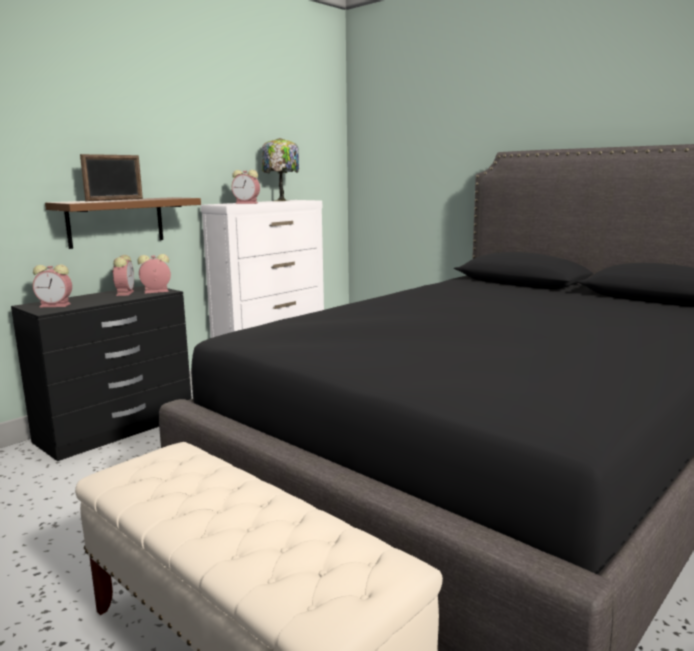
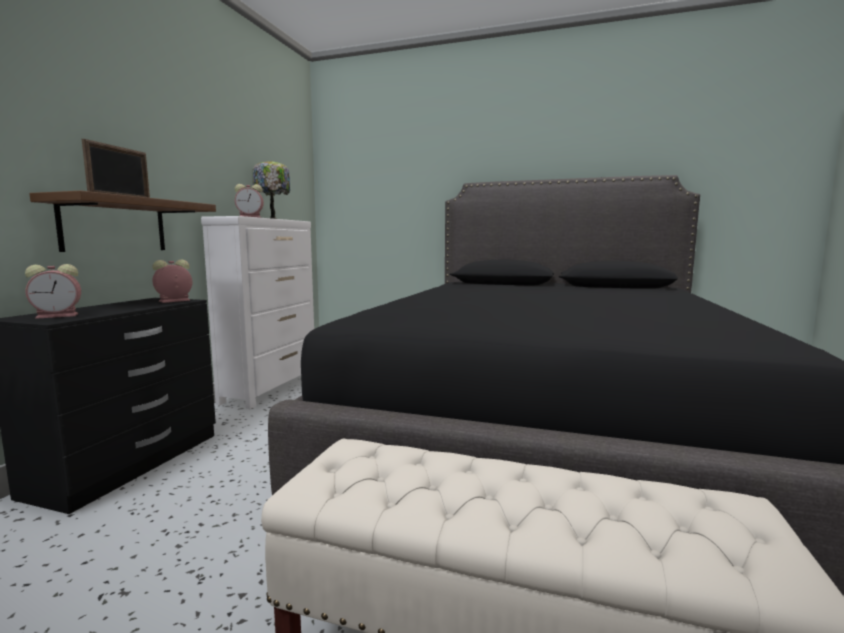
camera: 25 degrees left, 5 degrees down
(125, 293) = (136, 303): alarm clock -> none

